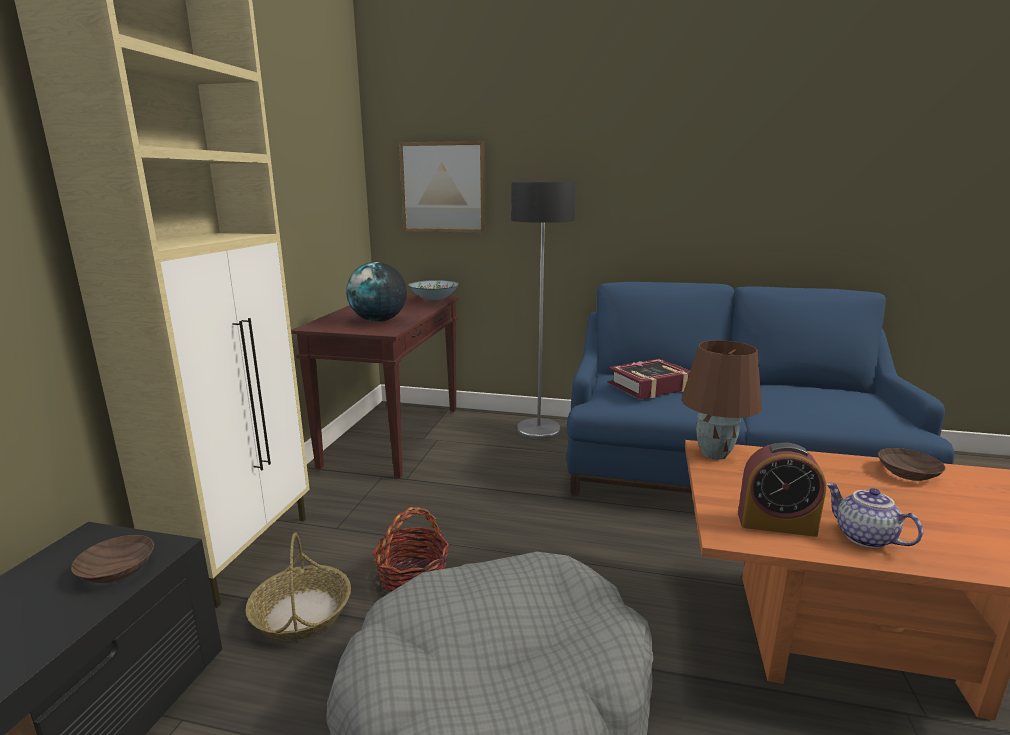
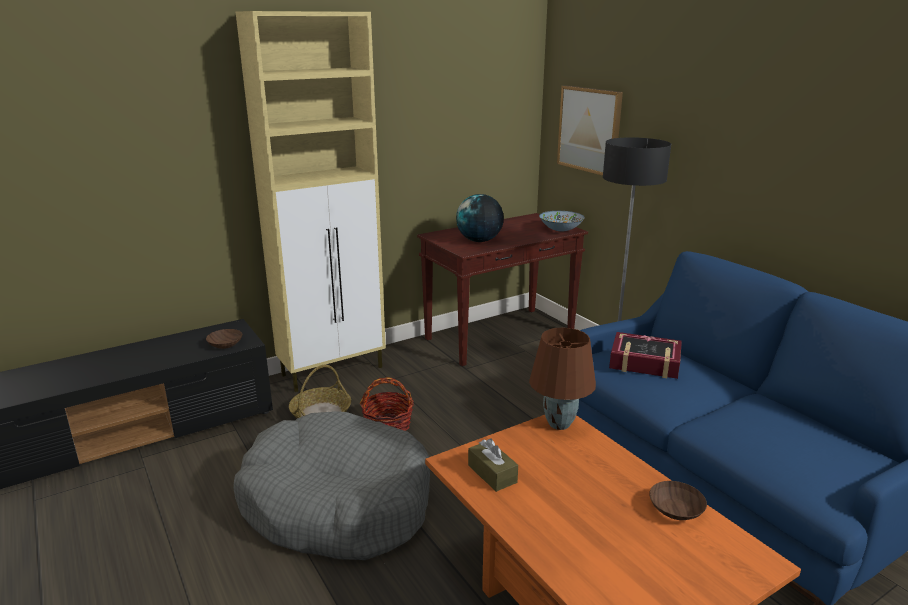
camera: 45 degrees right, 5 degrees up
(776, 523) = (492, 474): alarm clock -> brown tissue box
(863, 537) = (524, 510): teapot -> none

